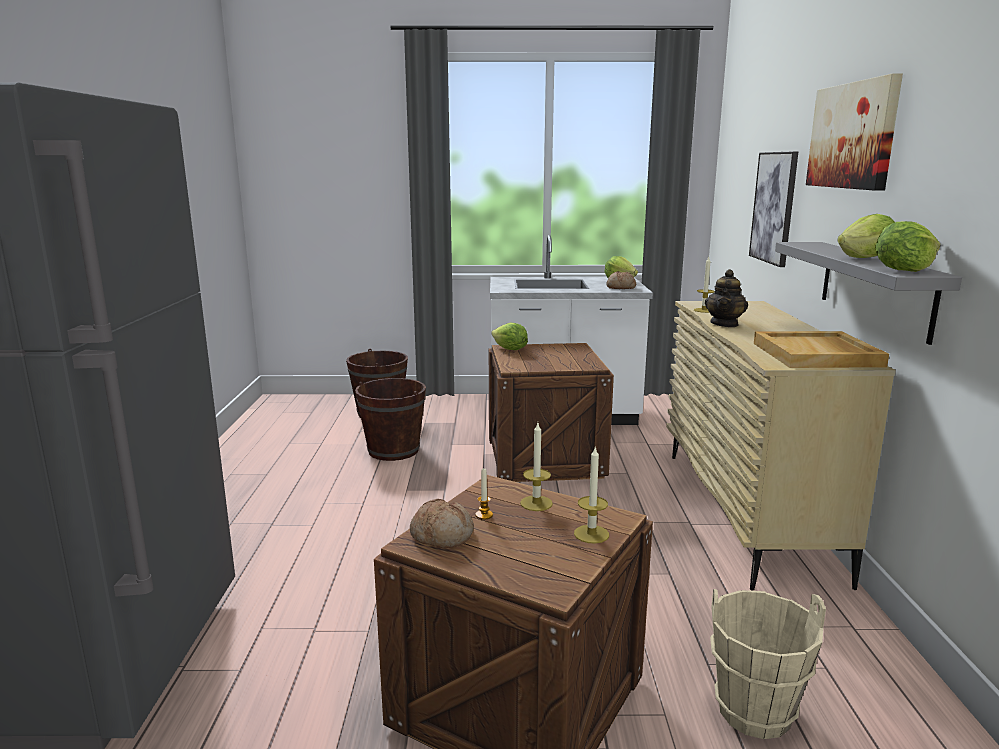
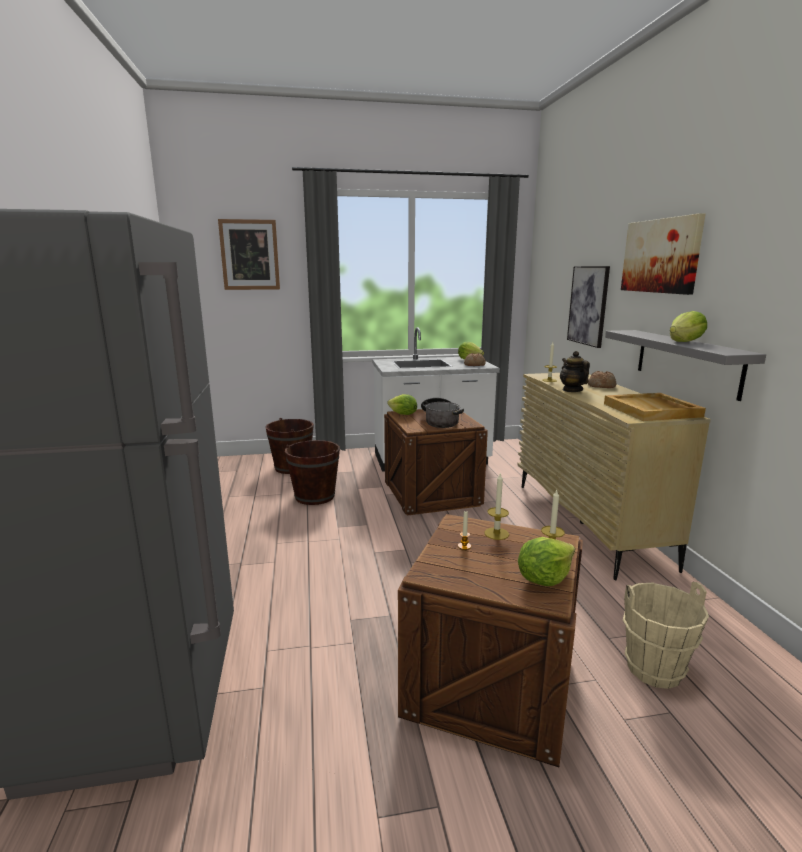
camera: 10 degrees left, 0 degrees up
(338, 139) = (249, 255): none -> picture
(442, 535) = (443, 565): bread -> bread (601, 386)
(553, 360) = (440, 421): none -> cooking pot
(724, 324) = (572, 390): teapot -> teapot turned 150 degrees clockwise
(903, 270) = (724, 350): lettuce -> lettuce (544, 578)

